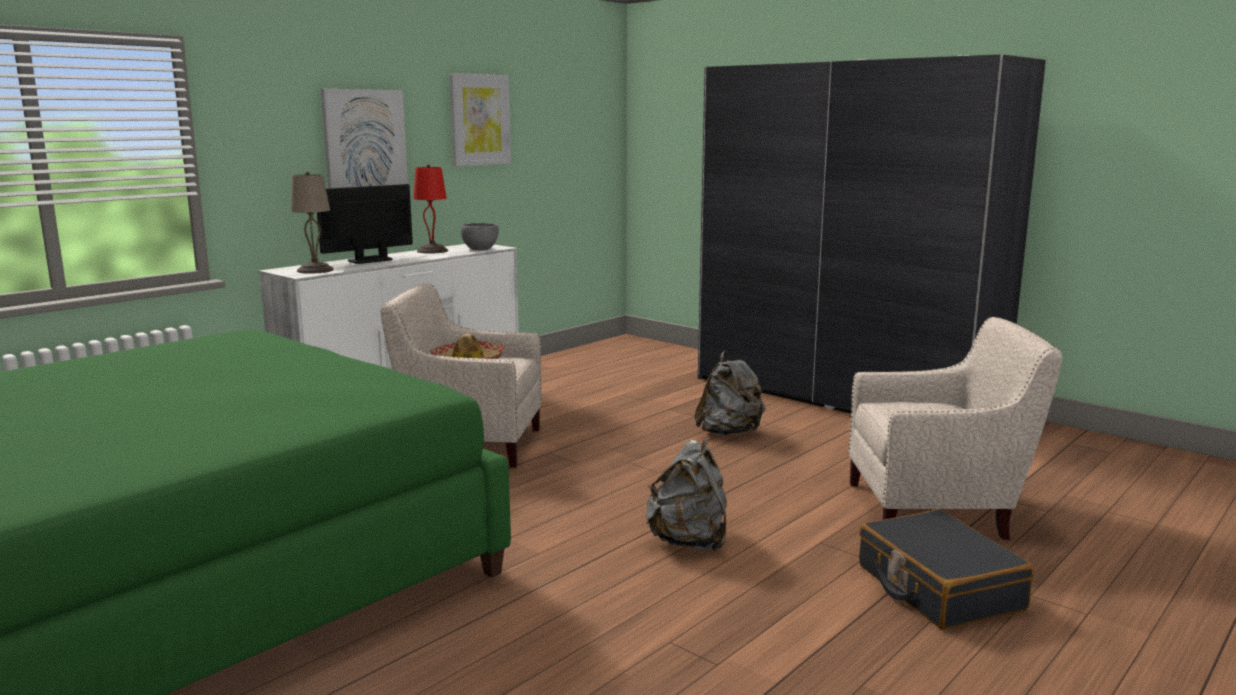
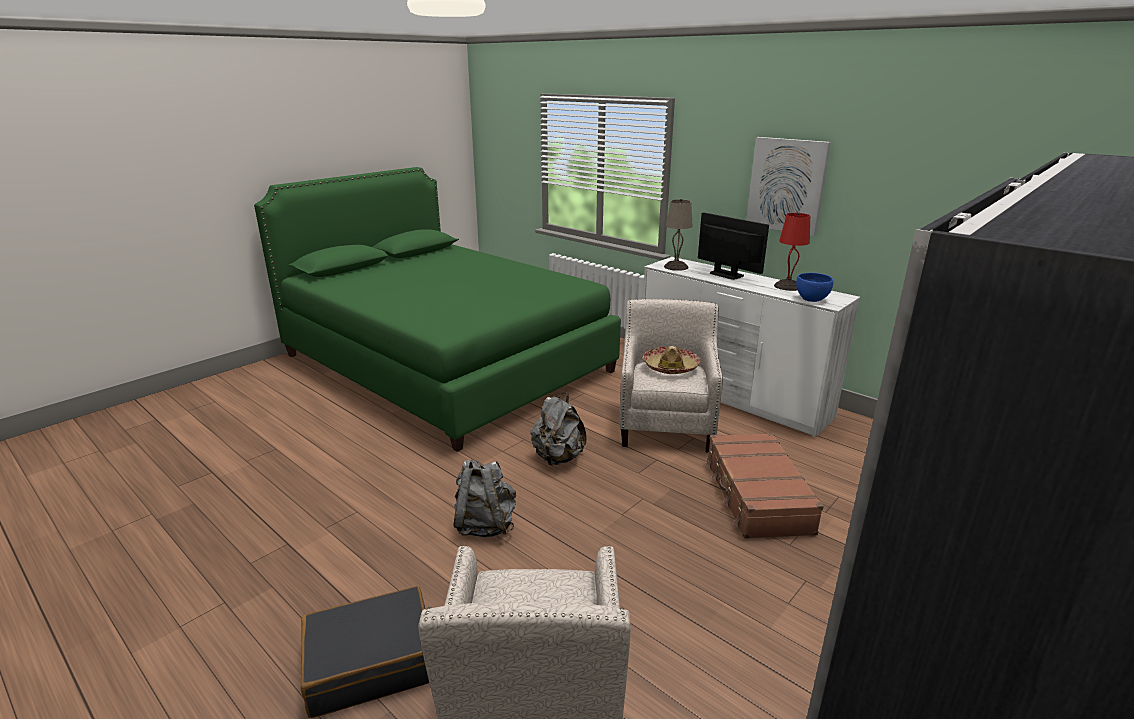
camera: 90 degrees right, 10 degrees up
(480, 120) = (925, 178): picture -> none
(480, 249) = (811, 299): grey bowl -> blue bowl
(623, 419) = (756, 496): none -> brown suitcase
(729, 433) = (742, 566): grey backpack -> grey backpack (558, 458)

